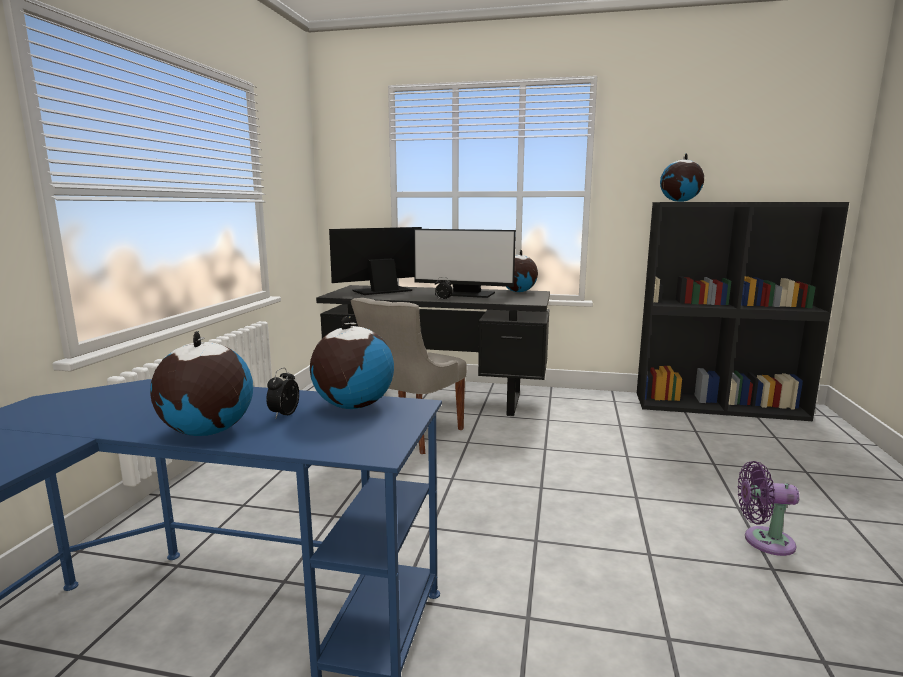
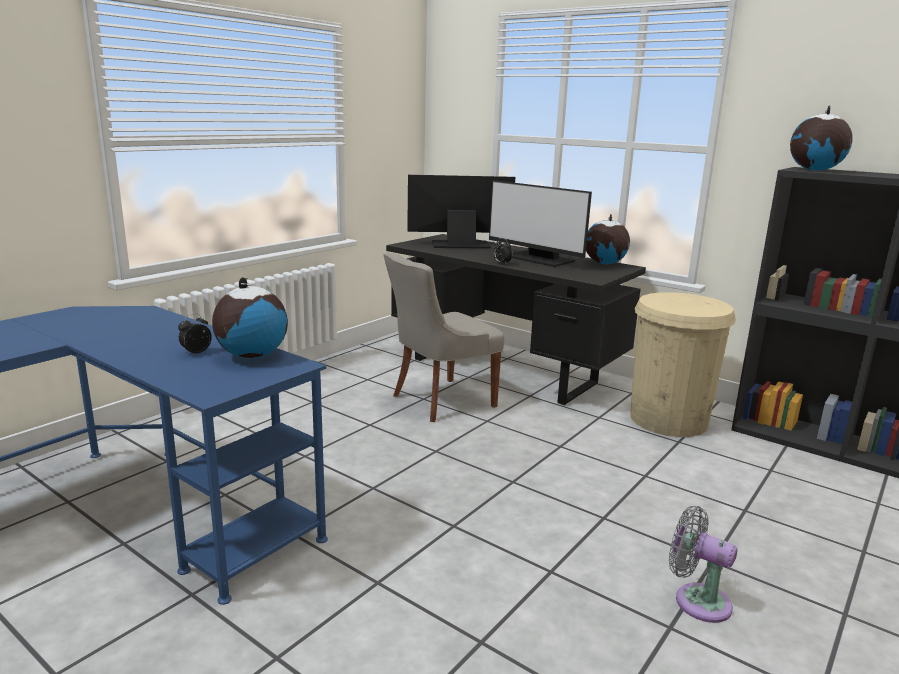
camera: 25 degrees right, 5 degrees up
(207, 432) = (131, 355): globe -> none
(596, 411) = (668, 419): none -> beige trash can
(763, 541) = (696, 600): purple fan -> grey fan

